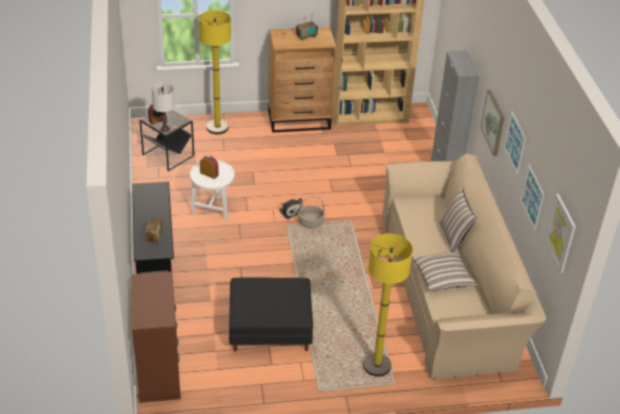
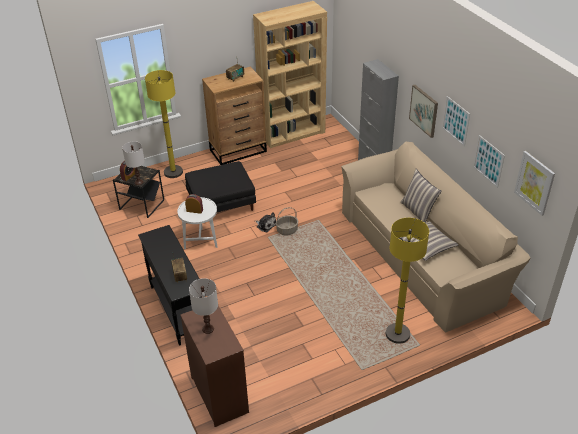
camera: 15 degrees left, 0 degrees up
(150, 296) = (208, 329): none -> white table lamp
(269, 330) = (296, 330): black ottoman -> black ottoman (221, 204)

